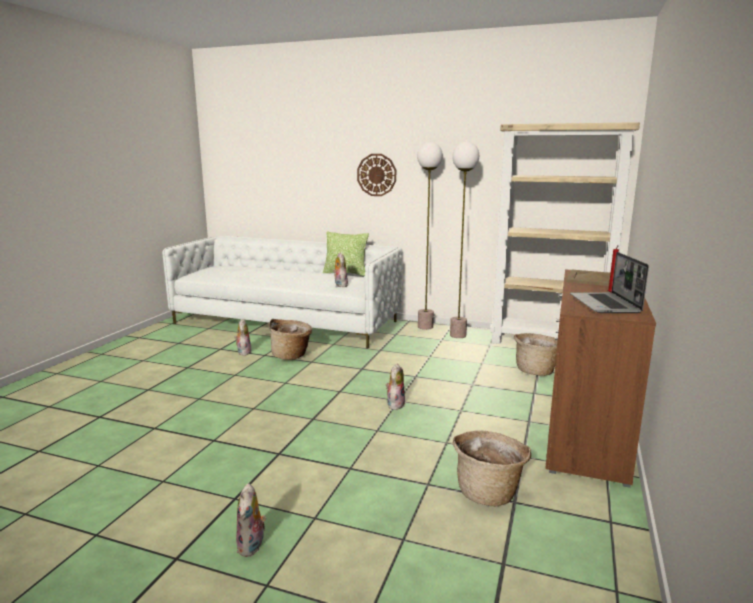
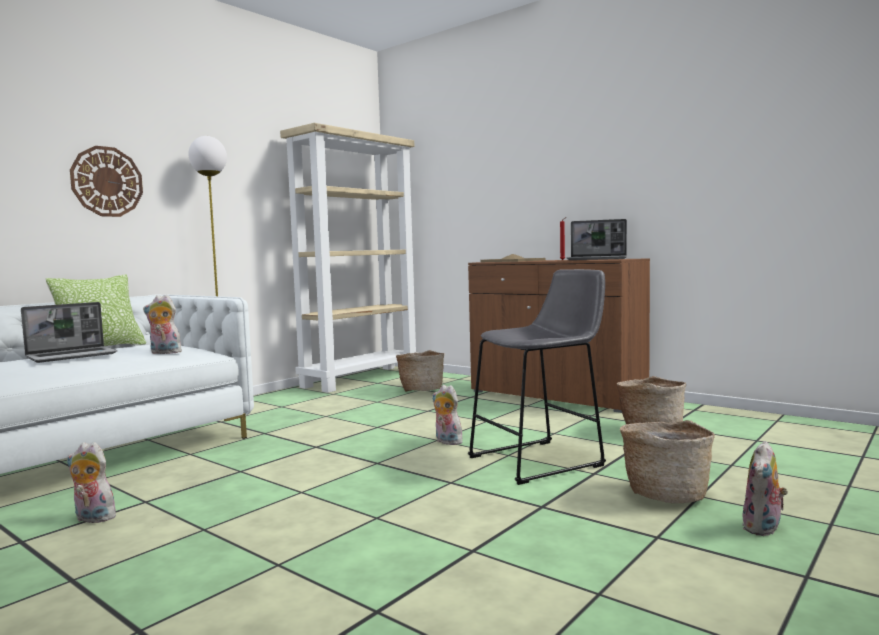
camera: 70 degrees left, 10 degrees down
(252, 546) = (764, 529): plush toy -> plush toy turned 105 degrees clockwise
(291, 355) = (188, 482): basket -> basket (666, 494)
(312, 275) = (73, 356): none -> laptop
(370, 444) = (542, 460): none -> grey stool
(457, 335) = (281, 400): floor lamp -> none

